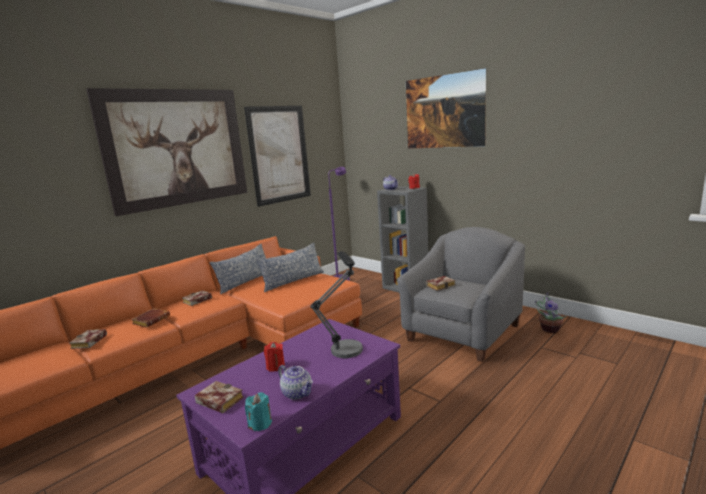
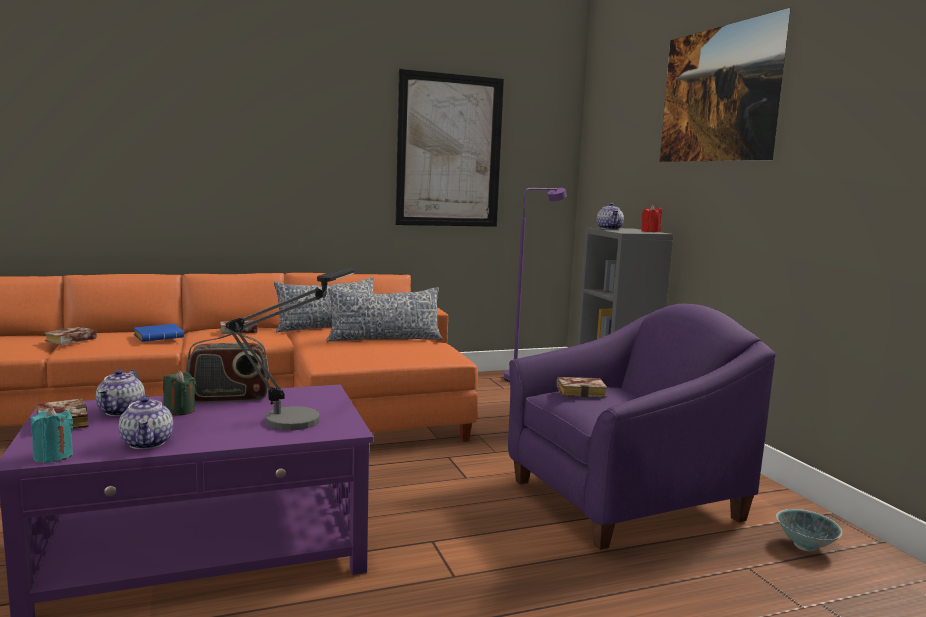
camera: 25 degrees right, 5 degrees down
(151, 320) = (159, 337): brown book -> blue book
(177, 148) = (280, 115): picture -> none
(242, 379) = (122, 411): none -> teapot
(275, 366) = (179, 411): red candle -> green candle
(287, 348) = (228, 398): none -> radio
(462, 333) = (623, 500): grey armchair -> purple armchair
(549, 329) = (804, 546): potted plant -> bowl

